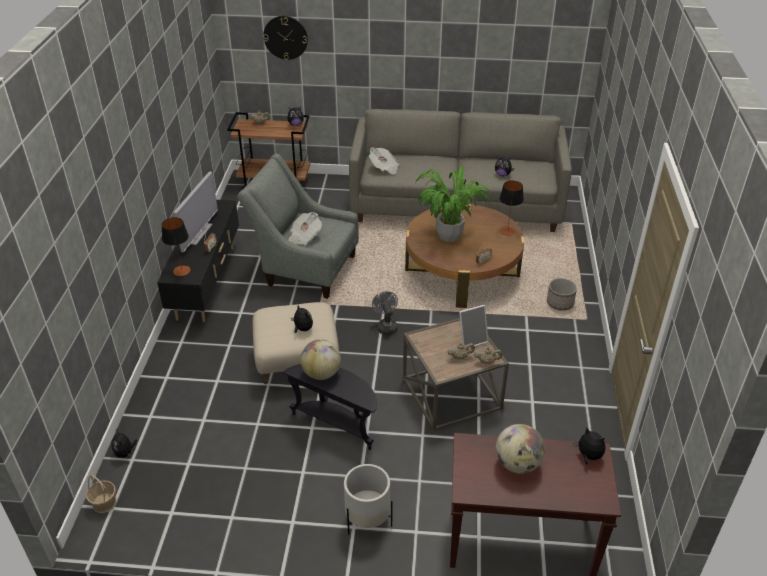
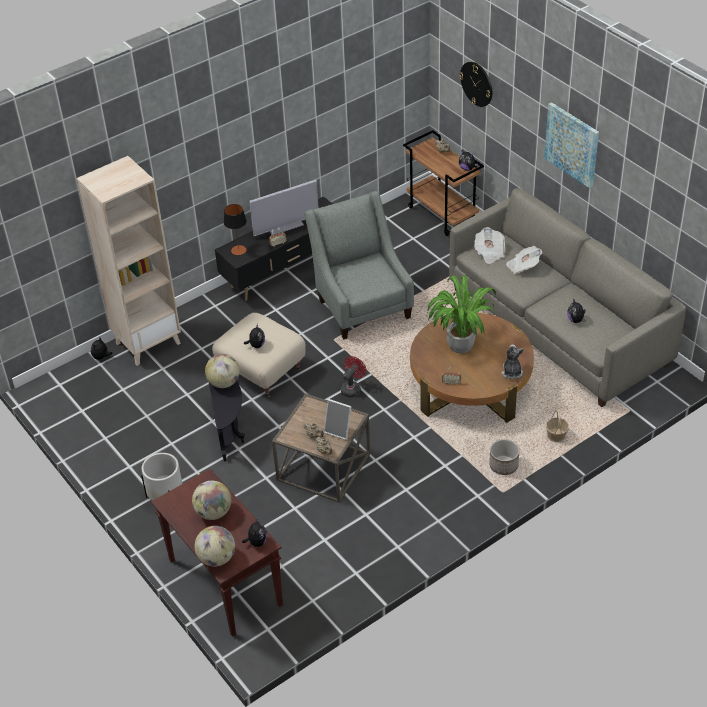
camera: 50 degrees right, 5 degrees up
(104, 503) = (59, 379): basket -> basket (556, 435)
(157, 409) = (148, 342): none -> beige bookcase
(304, 237) = (352, 275): newspaper -> newspaper (523, 266)
(386, 326) = (352, 388): grey fan -> red fan
(415, 41) = (572, 144): none -> picture
(507, 230) = (511, 372): table lamp -> plush toy
(583, 497) = (217, 558): none -> globe

